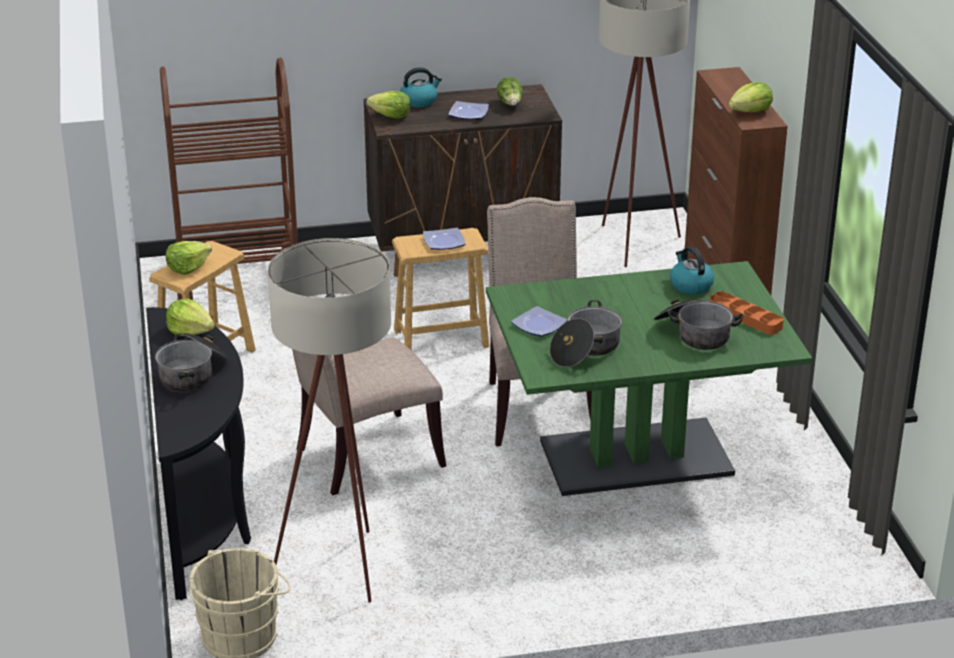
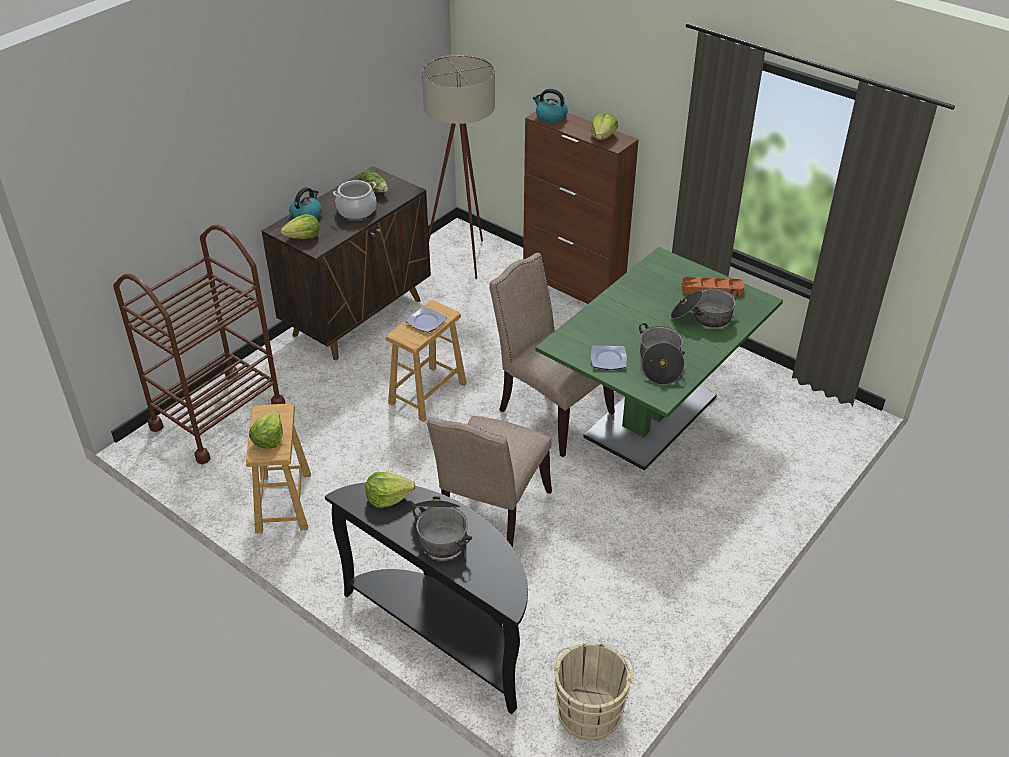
camera: 40 degrees left, 10 degrees up
(343, 573) = (590, 615): beige floor lamp -> none
(469, 113) = (356, 210): plate -> cooking pot
(690, 285) = (652, 281): kettle -> kettle (550, 117)

